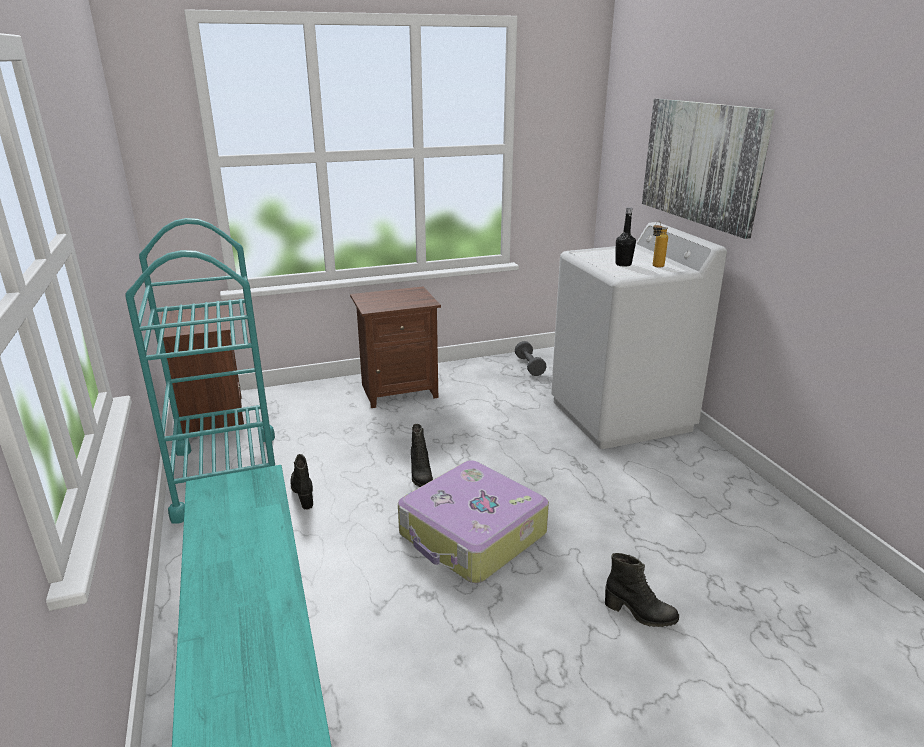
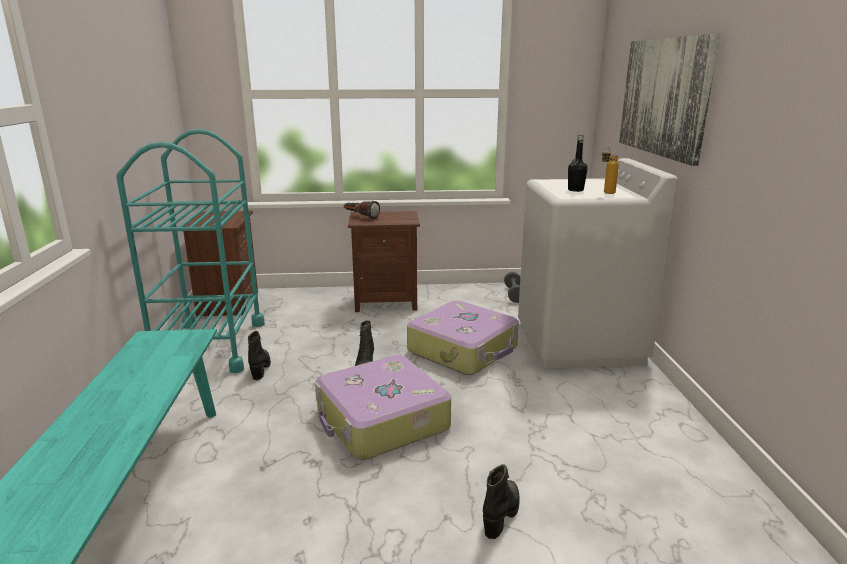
camera: 15 degrees right, 5 degrees down
(367, 300) = (360, 217): none -> flashlight
(512, 439) = (464, 349): none -> suitcase
(639, 613) = (501, 514): black boot -> black boot turned 105 degrees counterclockwise

